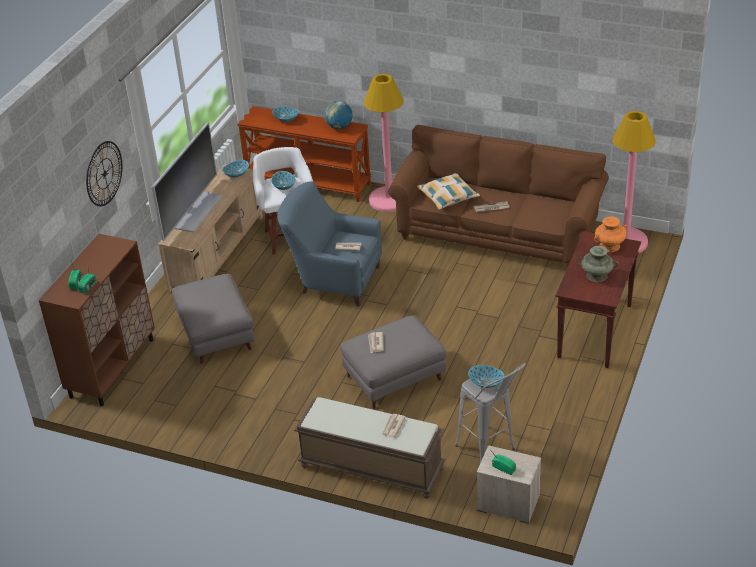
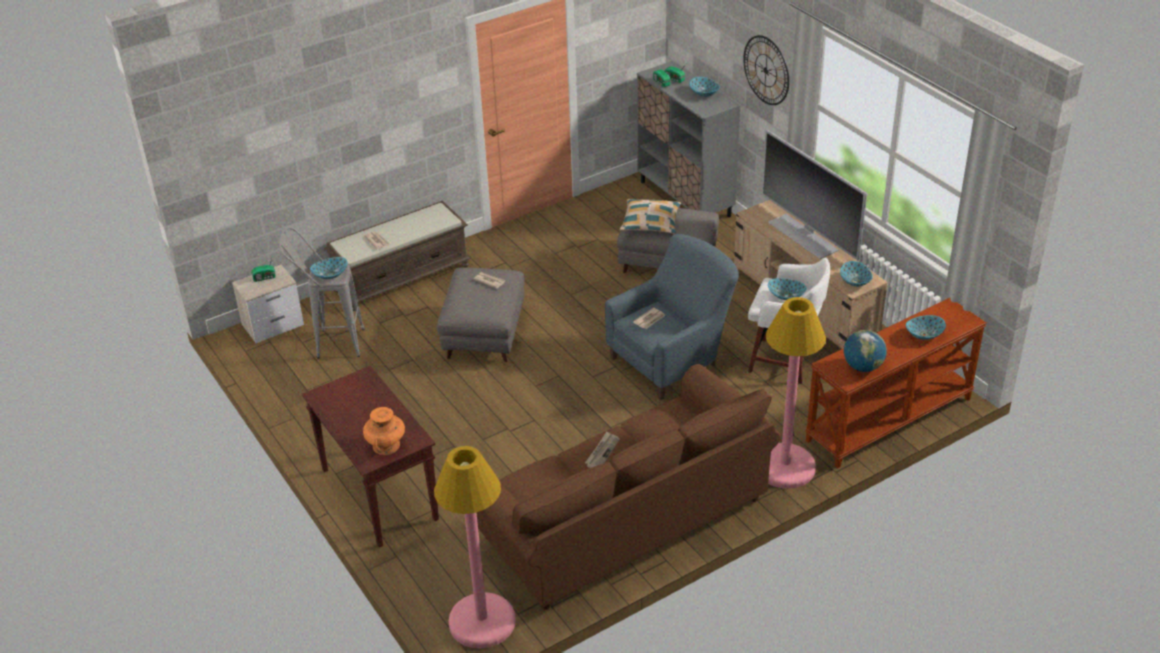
camera: 125 degrees right, 0 degrees up
(92, 257) = (704, 93): none -> bowl
(112, 367) = (685, 199): brown cabinet -> grey cabinet
(448, 196) = (661, 428): pillow -> pillow (650, 222)
(596, 276) = (357, 407): turquoise vase -> none

